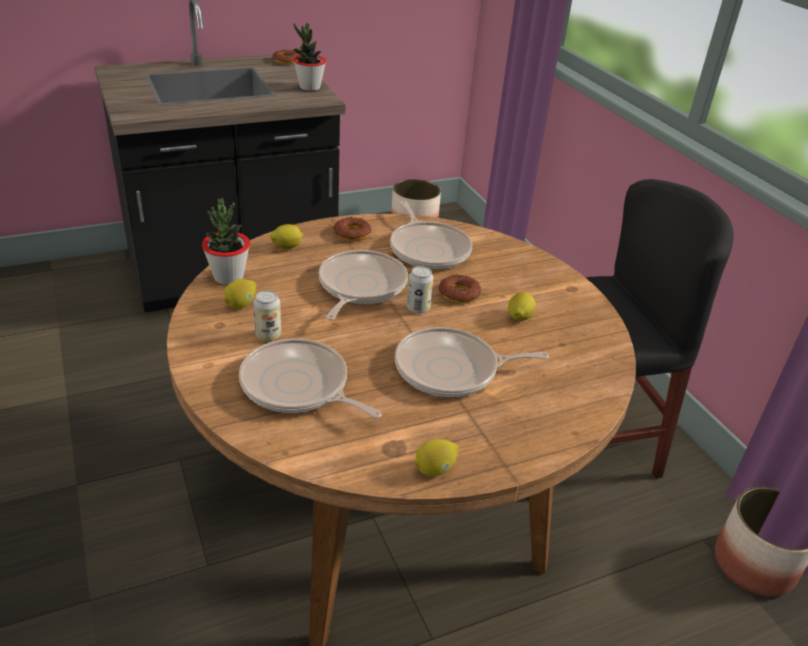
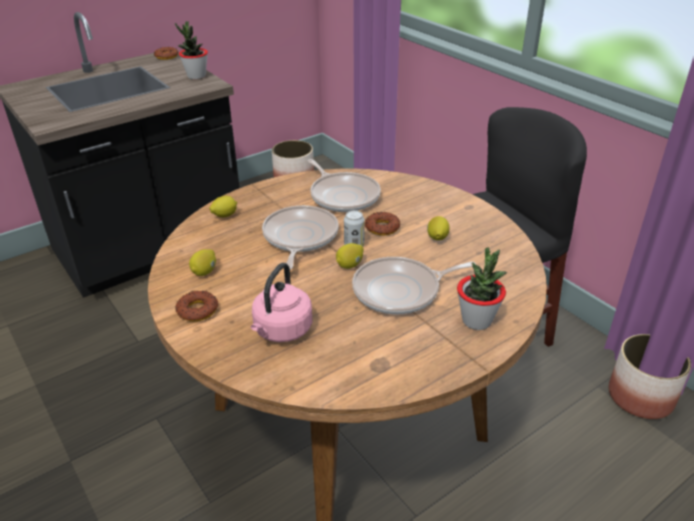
camera: 10 degrees left, 0 degrees up
(228, 277) = (184, 250): potted plant -> potted plant (477, 320)
(268, 335) = (238, 293): can -> none
(298, 387) = (281, 331): frying pan -> pink kettle
(352, 233) = (275, 194): donut -> donut (197, 310)
(435, 469) = (419, 374): lemon -> lemon (350, 265)

